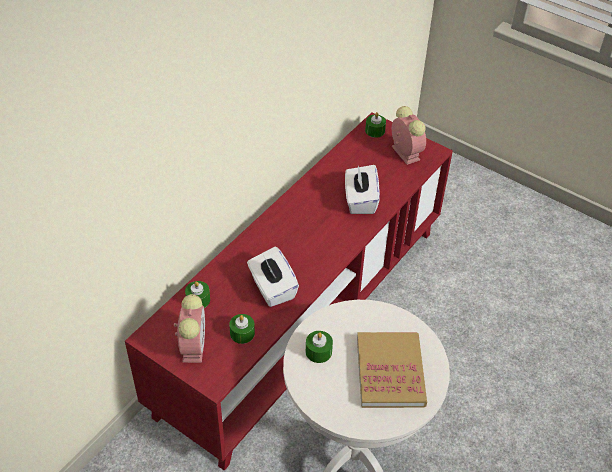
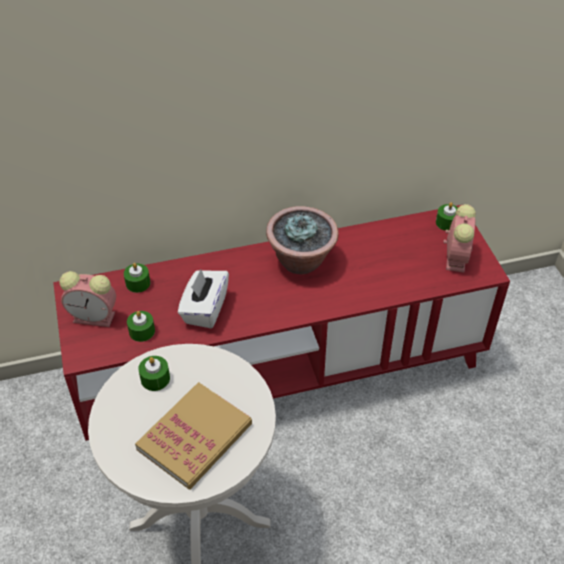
camera: 40 degrees right, 0 degrees up
(193, 345) = (96, 317): alarm clock -> alarm clock turned 60 degrees clockwise
(304, 212) = (301, 261): none -> potted plant
(360, 200) = (364, 278): white tissue box -> none

